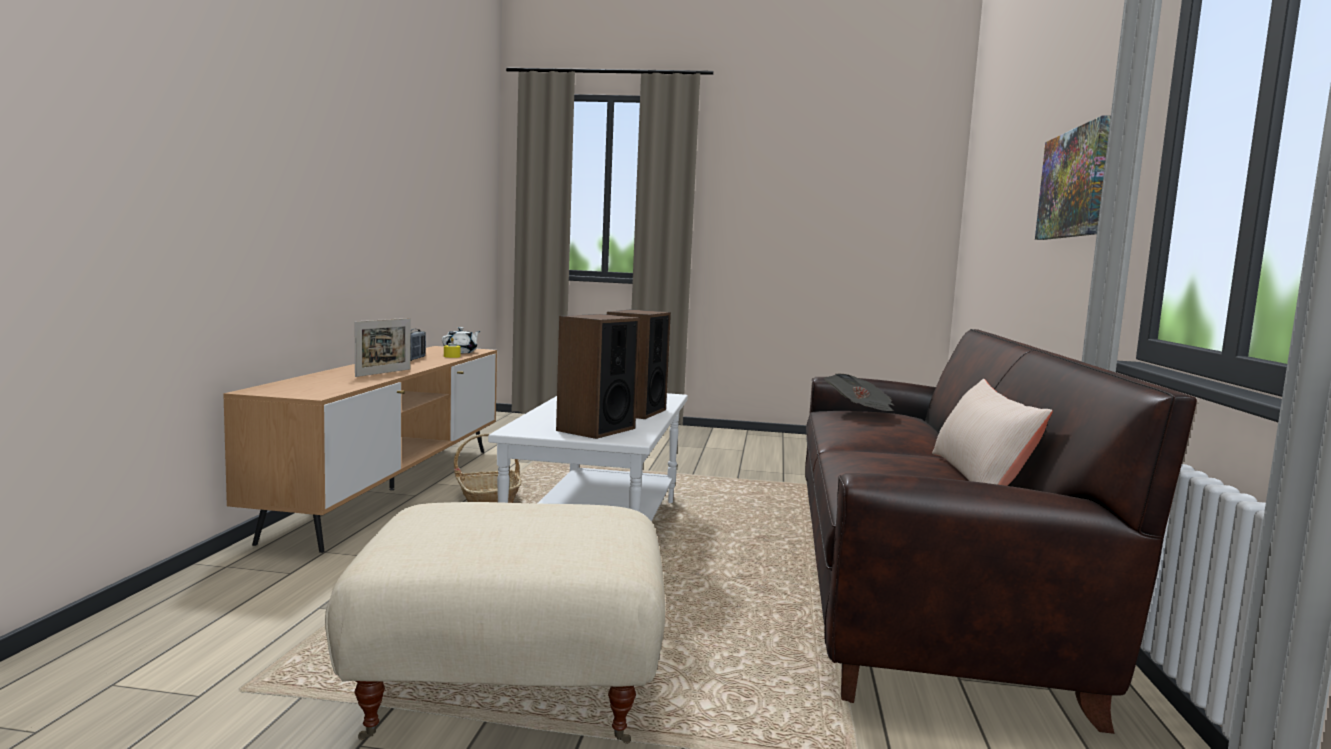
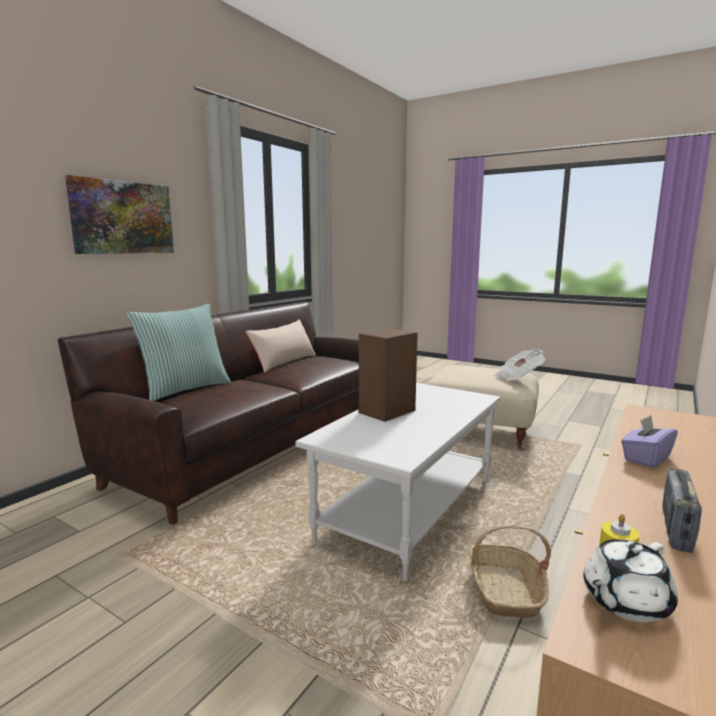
camera: 155 degrees left, 5 degrees up
(383, 373) = (646, 458): picture frame -> purple tissue box
(595, 429) = (432, 394): speaker -> none
(860, 412) = (200, 402): newspaper -> newspaper (517, 377)
(937, 425) = (185, 389): none -> pillow

